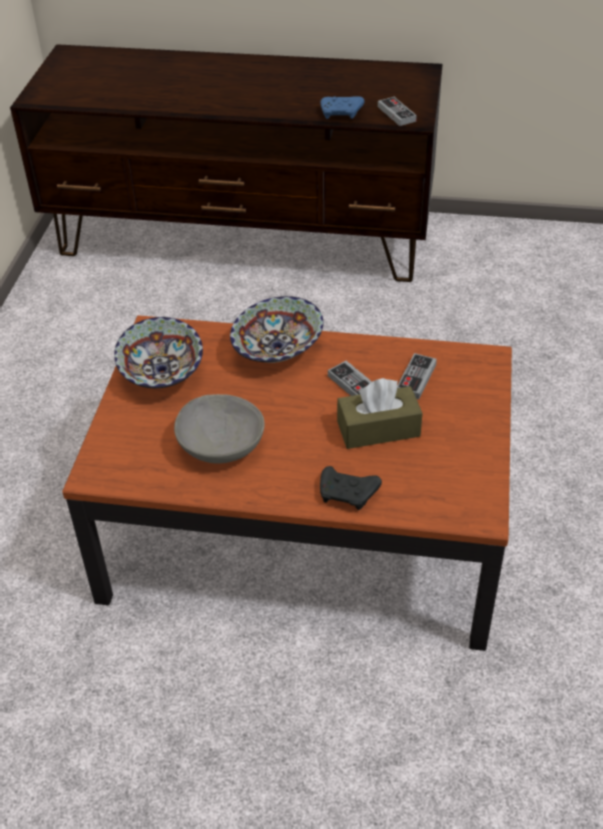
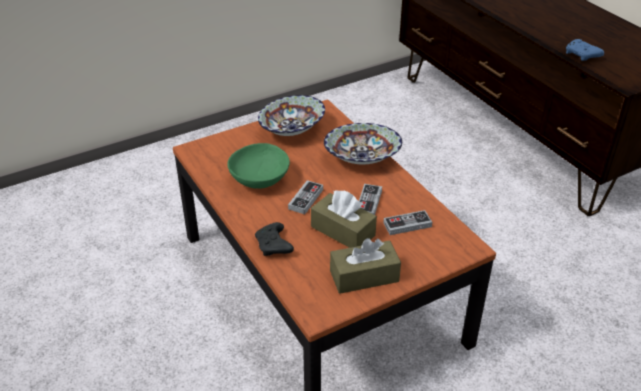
camera: 50 degrees right, 5 degrees down
(220, 447) = (259, 179): grey bowl -> green bowl
(396, 114) = (620, 74): game controller -> game controller (306, 199)
(460, 451) = (364, 276): none -> brown tissue box

